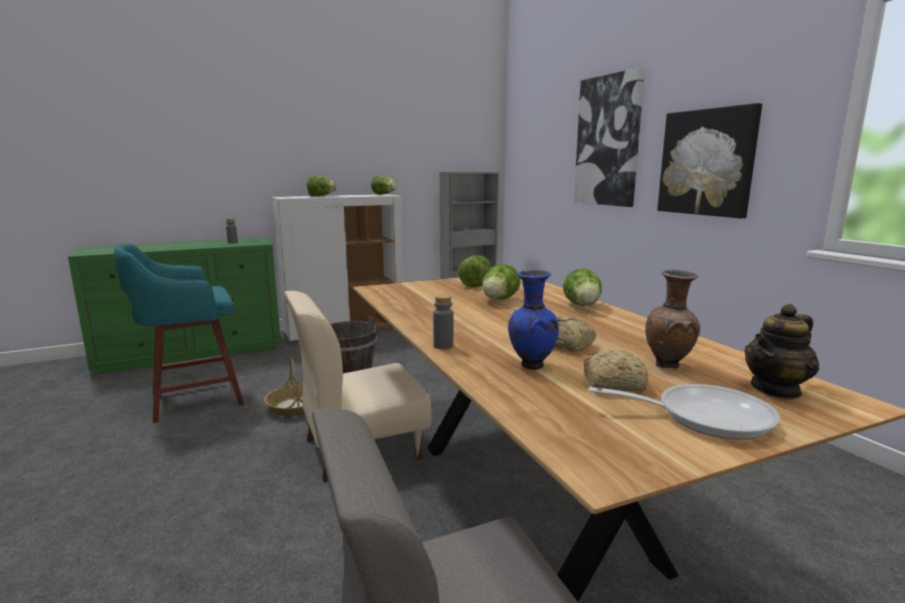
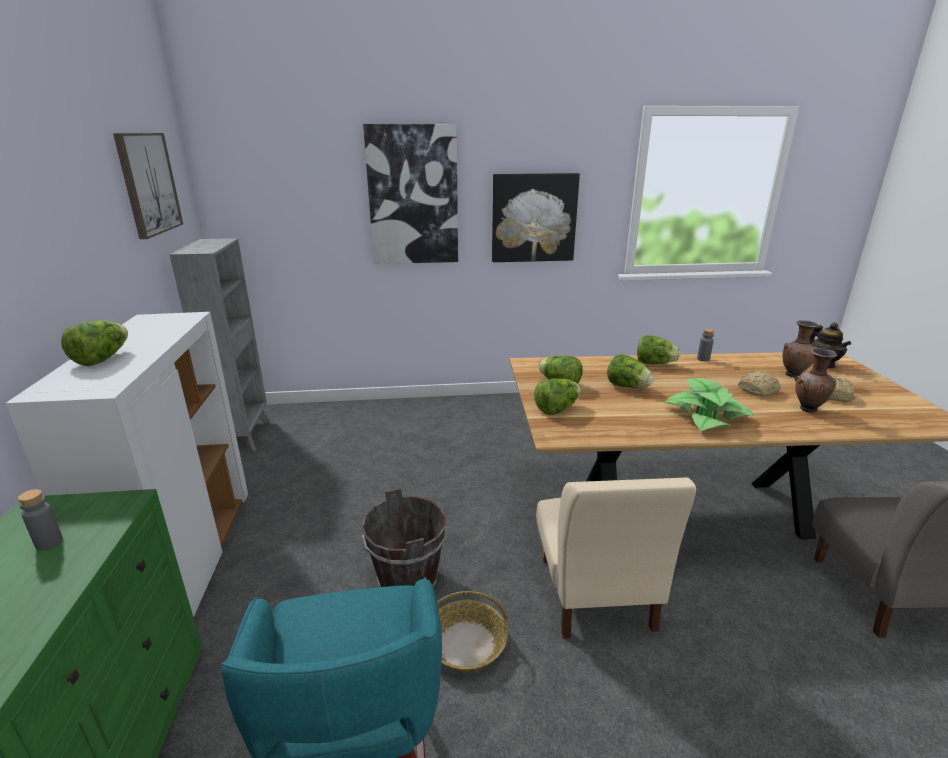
camera: 70 degrees left, 10 degrees up
(384, 194) = (162, 317): lettuce -> lettuce (556, 409)
(442, 129) = (148, 183): none -> picture
(443, 346) = (771, 431): grey bottle -> grey bottle (703, 359)
(458, 324) = (707, 415): none -> potted plant
(530, 365) = (807, 410): blue vase -> brown vase
(703, 416) = (869, 388): frying pan -> none

